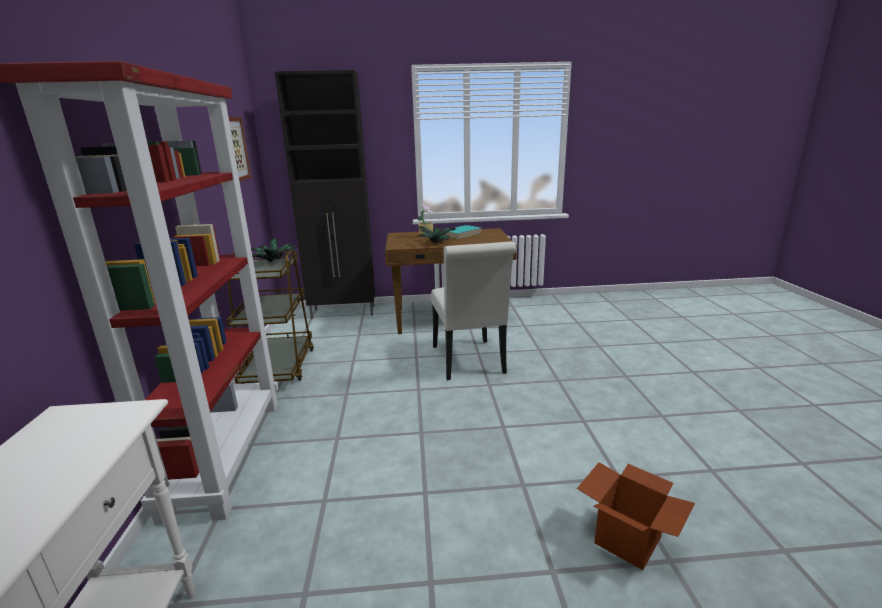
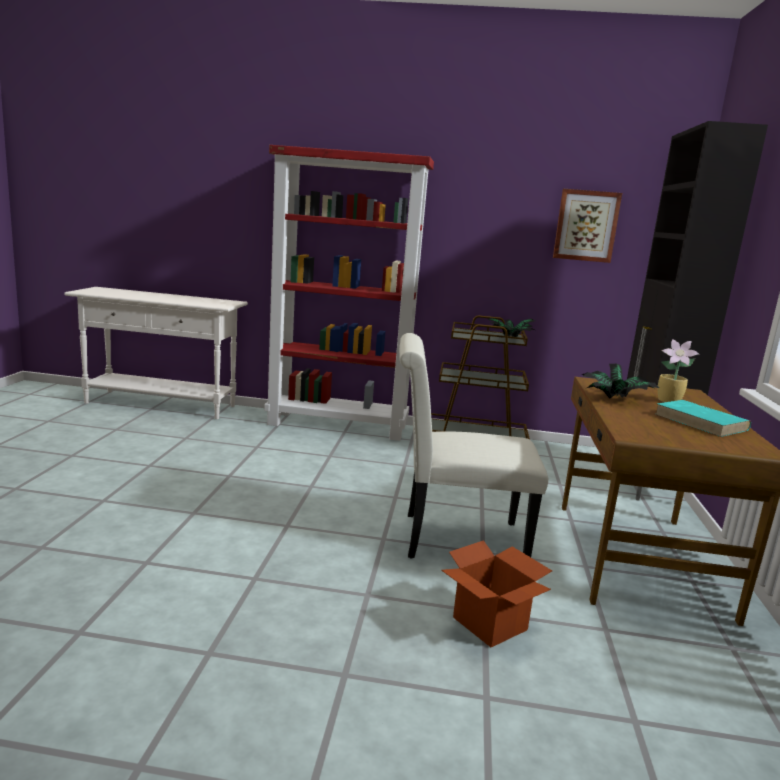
camera: 100 degrees right, 5 degrees down
(628, 540) = (82, 537): cardboard box -> cardboard box (489, 623)

